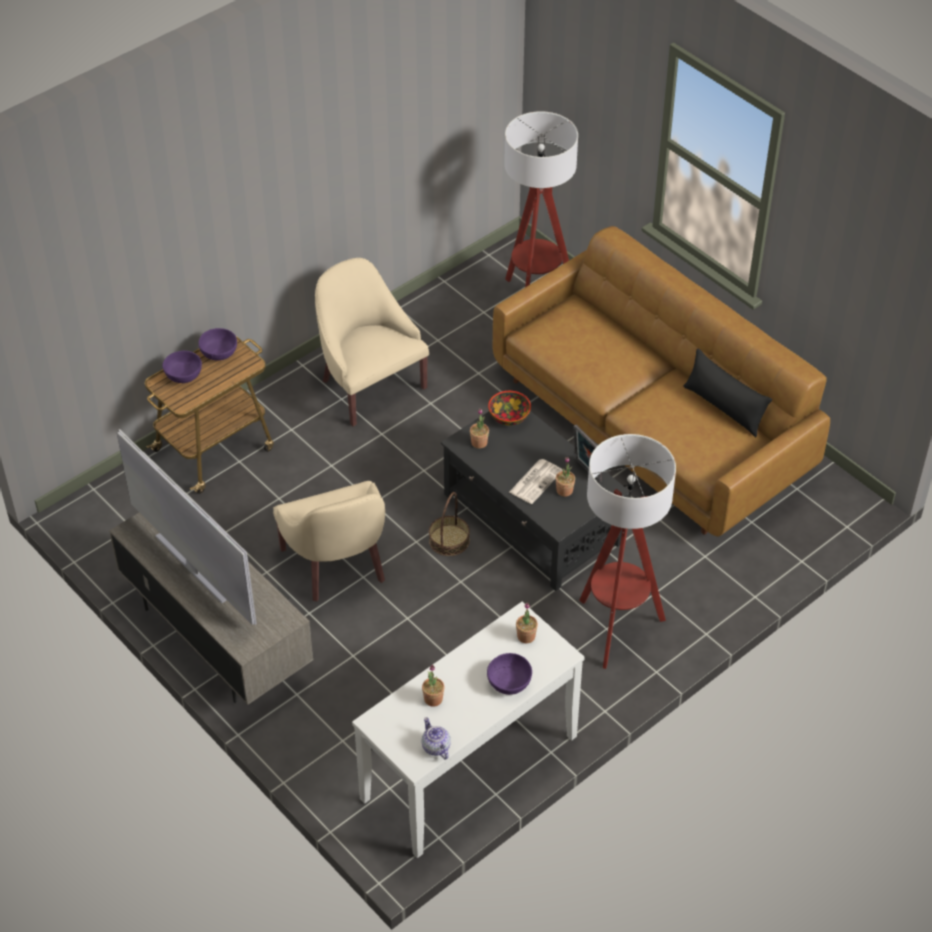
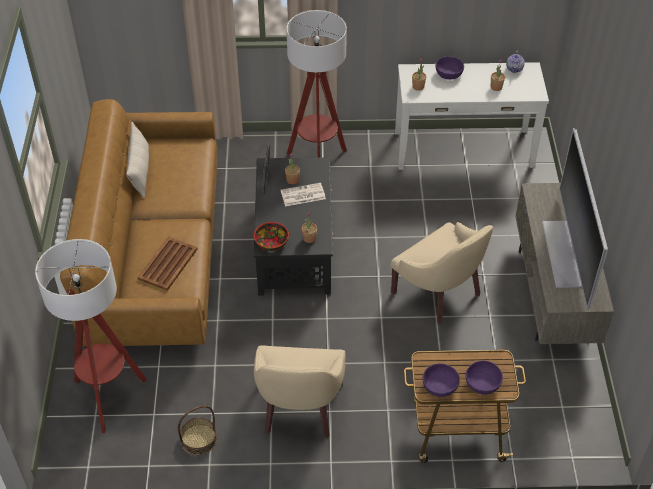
camera: 140 degrees left, 0 degrees up
(338, 564) = (440, 292): beige armchair -> beige armchair turned 120 degrees clockwise
(449, 540) = (357, 264): basket -> basket (199, 439)
(579, 346) = (168, 263): none -> brown tray
(724, 408) = (140, 172): black pillow -> beige pillow

